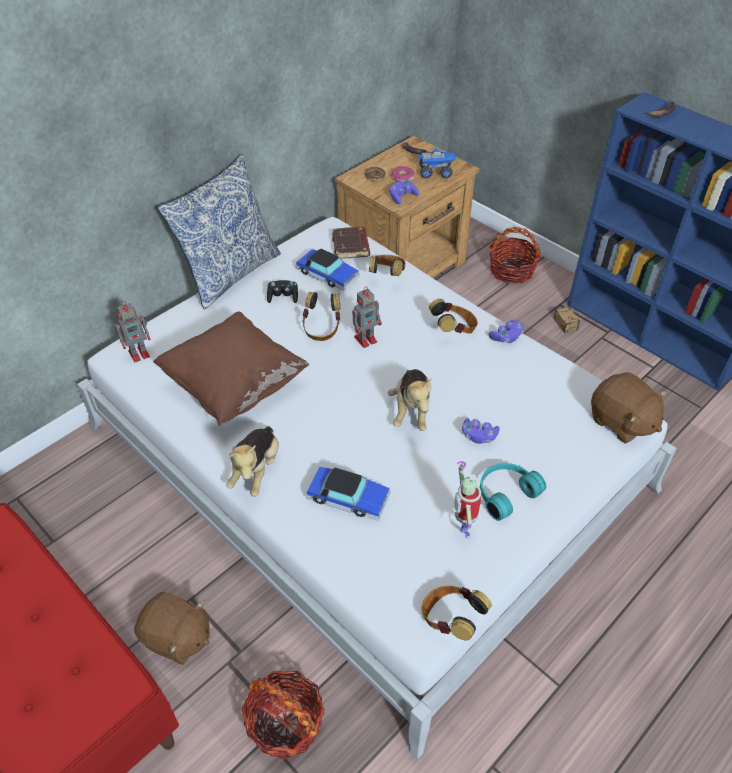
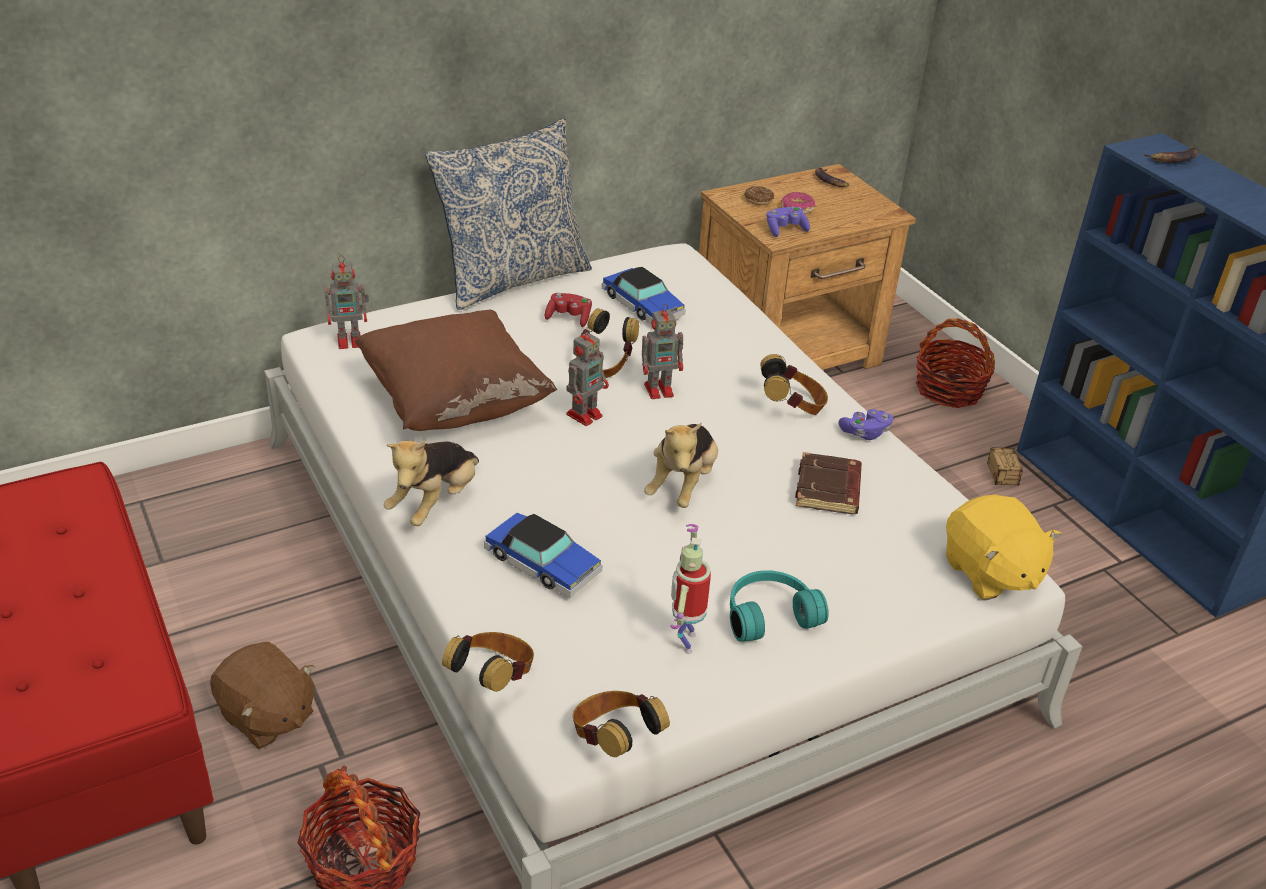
camera: 15 degrees right, 10 degrees down
(283, 297) = (569, 318): black game controller -> red game controller
(326, 372) = (585, 414): none -> toy robot
(351, 246) = (692, 280): brown book -> brown book (829, 490)
(387, 275) = (726, 323): headphones -> headphones (493, 679)
(436, 172) = (848, 211): toy truck -> none
(479, 436) = (764, 538): purple game controller -> none
(621, 422) = (990, 573): brown plush toy -> yellow plush toy

